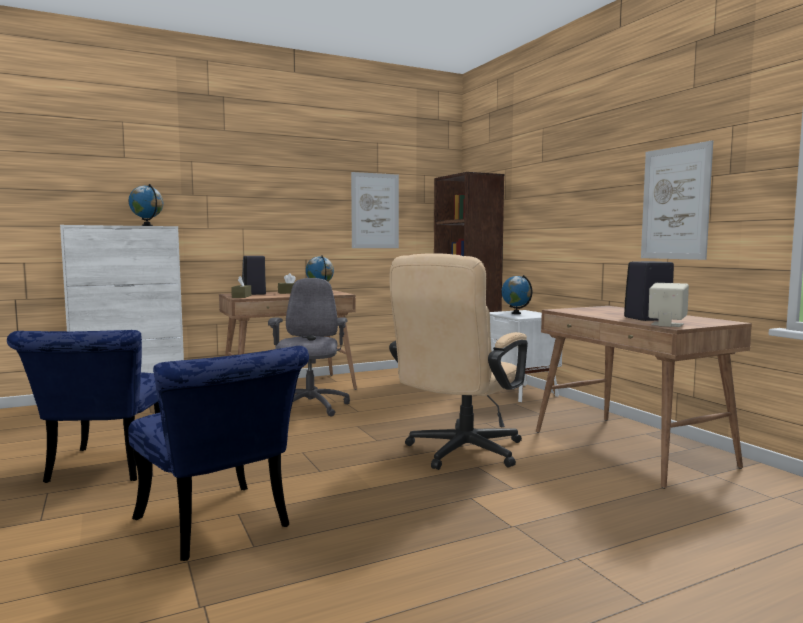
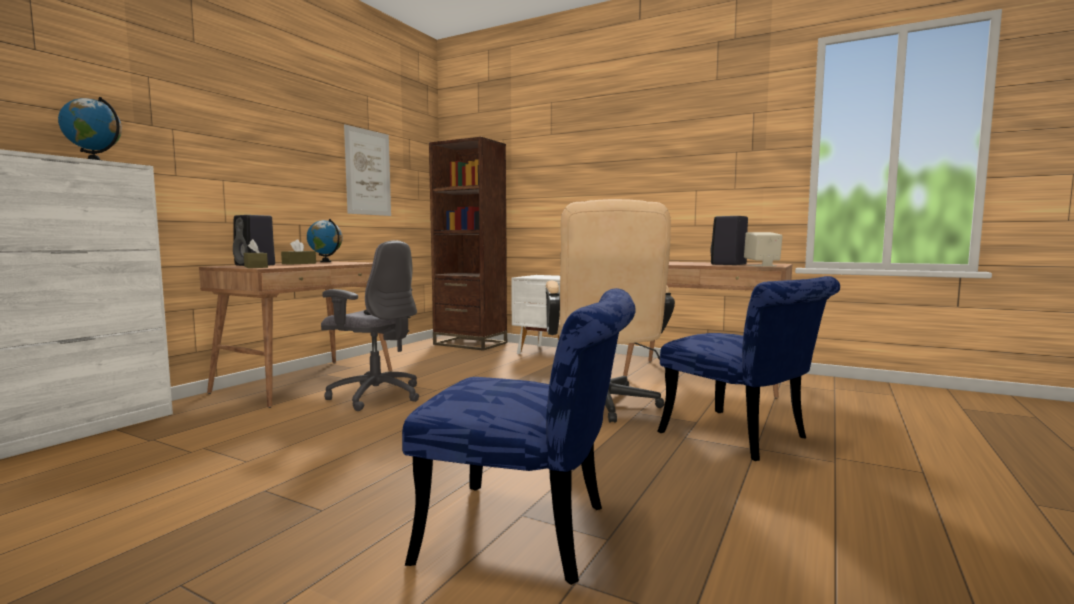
camera: 35 degrees left, 0 degrees up
(104, 469) = (220, 524): blue chair -> blue chair (744, 438)
(310, 408) = (375, 396): grey office chair -> grey office chair turned 150 degrees clockwise
(516, 313) = (543, 276): globe -> none
(675, 203) = (702, 173): picture -> none

